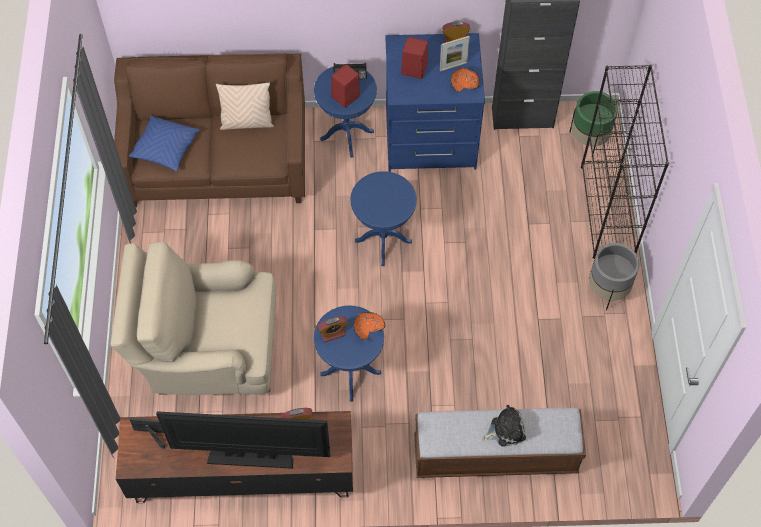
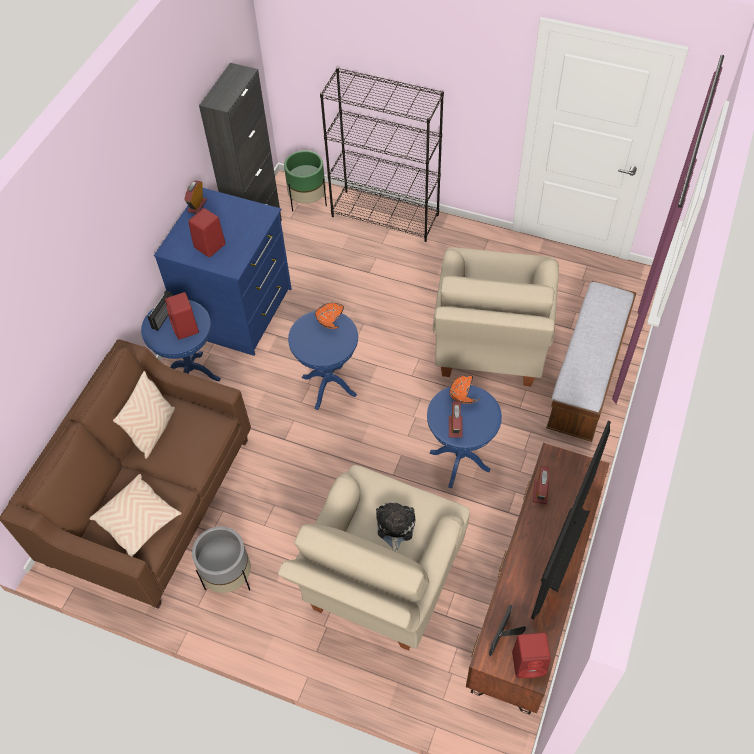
camera: 65 degrees left, 5 degrees down
(137, 460) = (530, 663): none -> red speaker
(165, 149) = (138, 520): blue pillow -> beige pillow
(453, 66) = (226, 216): picture frame -> none
(463, 85) = (252, 217): orange bowl -> orange bowl (329, 322)
(492, 357) = (490, 345): none -> beige armchair
(505, 430) = (596, 337): plush toy -> plush toy (395, 527)
(607, 290) = (461, 243): grey planter -> grey planter (228, 577)

